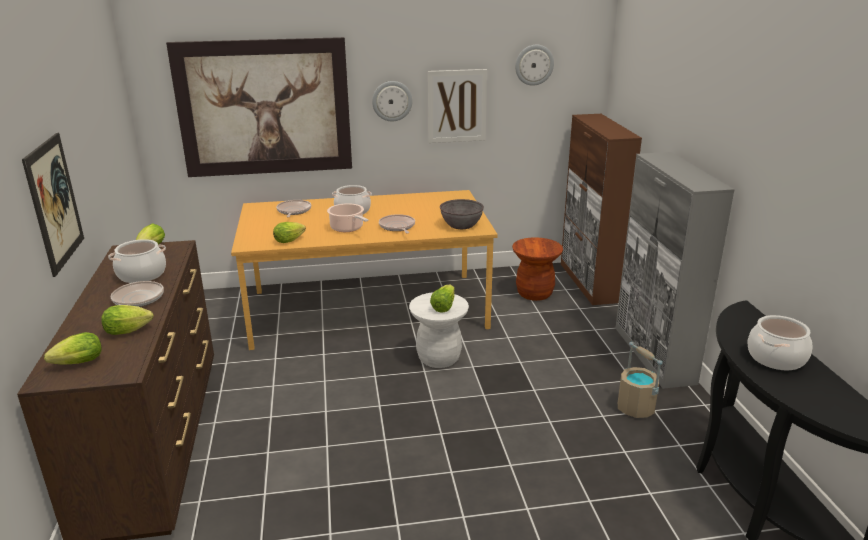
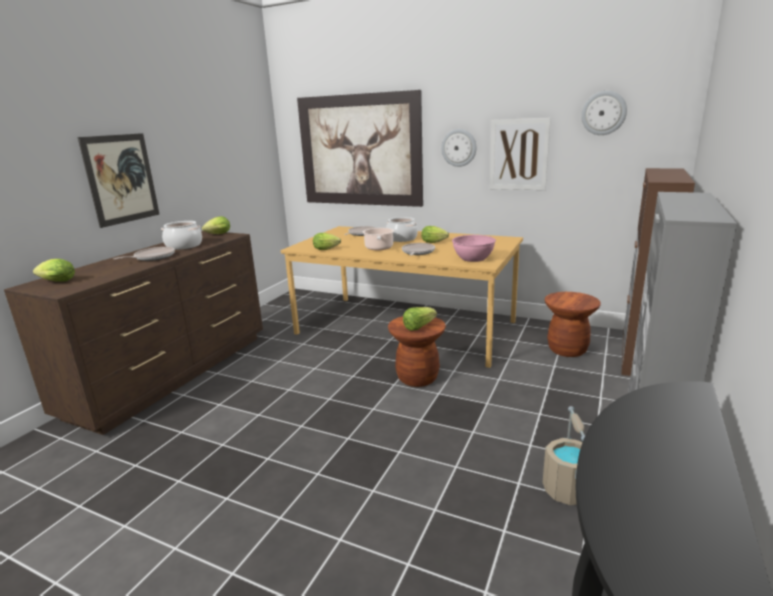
camera: 35 degrees right, 5 degrees down
(130, 331) = (114, 272): lettuce -> lettuce (435, 242)
(439, 358) = (417, 378): white stool -> brown stool
(461, 225) = (473, 258): grey bowl -> pink bowl
(776, 357) = (661, 463): cooking pot -> none

